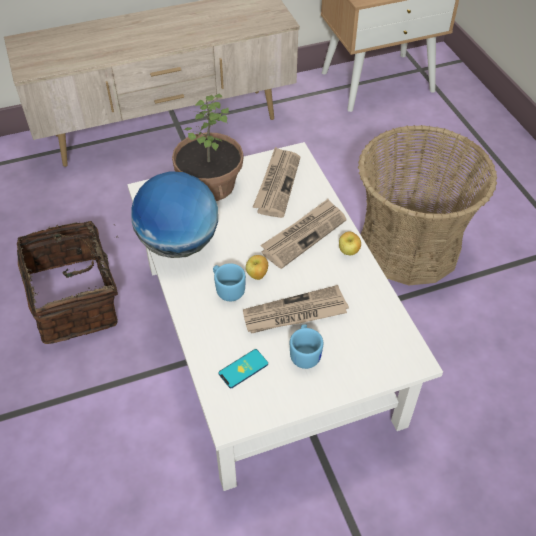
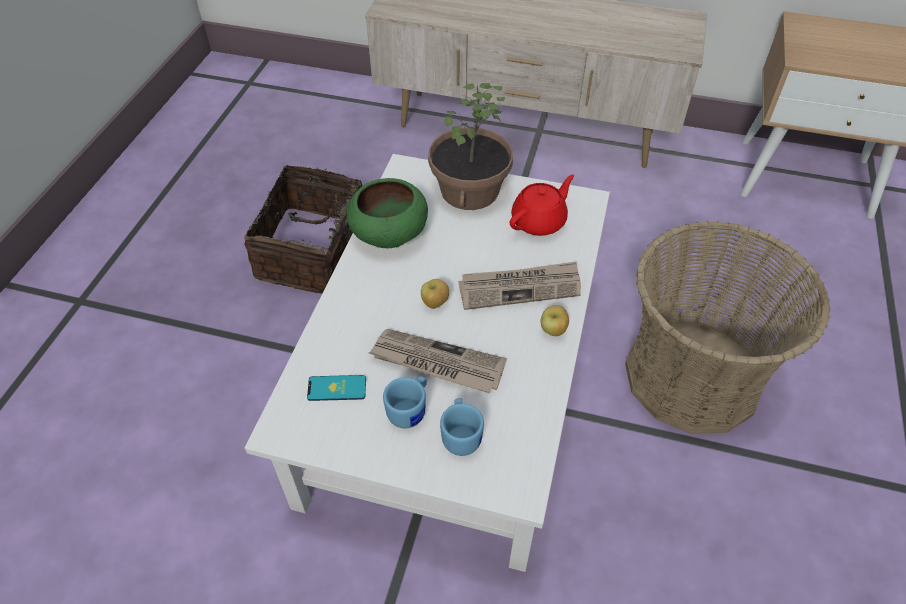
camera: 35 degrees right, 0 degrees up
(179, 244) = (388, 233): globe -> green bowl
(228, 289) = (394, 301): blue mug -> blue mug (461, 435)
(277, 184) = (539, 221): newspaper -> red teapot

